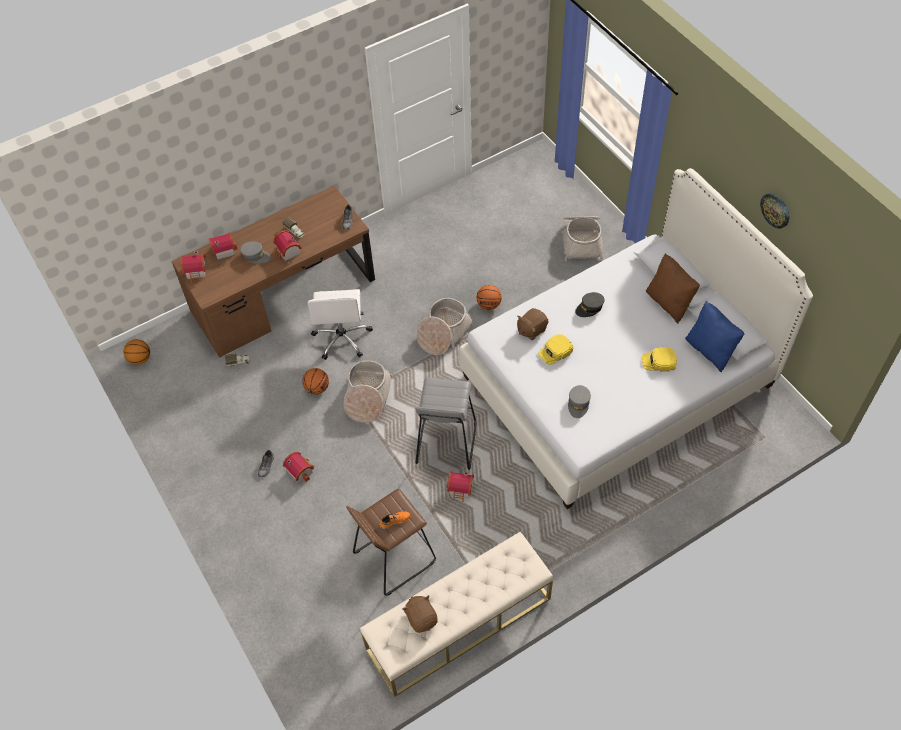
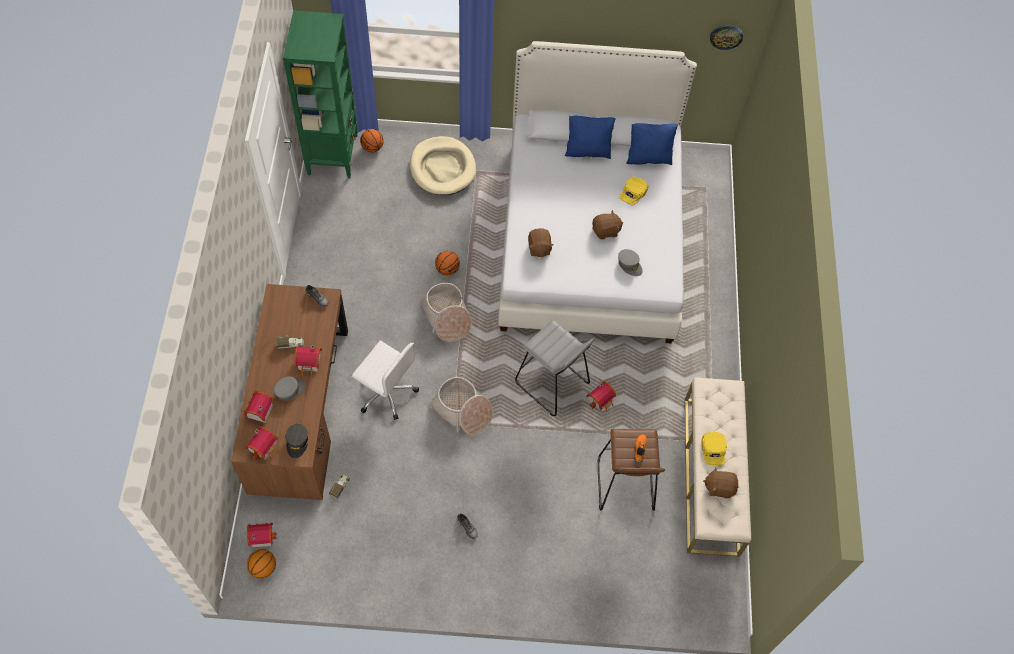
camera: 60 degrees left, 5 degrees up
(300, 470) = (492, 503): toy house -> toy house (261, 536)
(317, 388) = (421, 442): basketball -> basketball (372, 148)
(523, 169) = (333, 154): none -> green bookcase
(555, 351) = (572, 247): yellow cap -> yellow cap (714, 449)
(582, 241) = (442, 168): basket -> beige dog bed
(589, 308) = (550, 199): grey cap -> grey cap (297, 442)
(597, 366) = (606, 231): none -> brown plush toy
(669, 302) = (587, 150): brown pillow -> blue pillow
(775, 210) = (633, 23): wall clock -> wall clock (726, 36)

